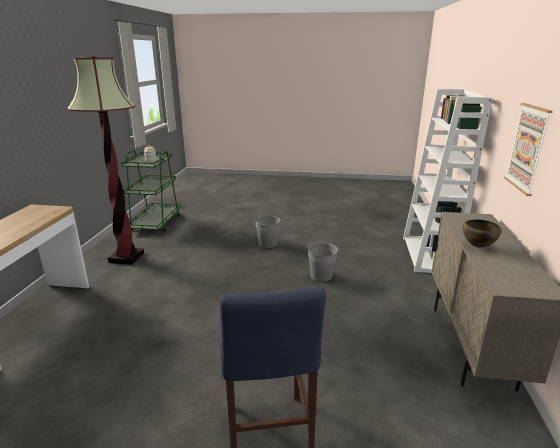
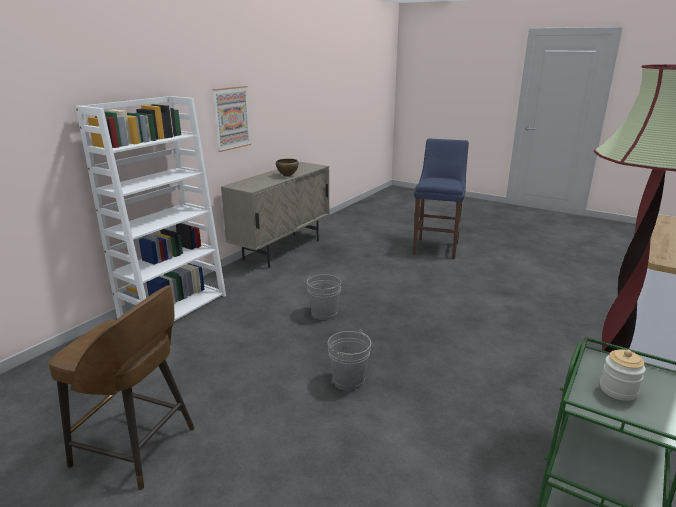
camera: 155 degrees left, 0 degrees up
(329, 210) = (137, 447): none -> brown stool

